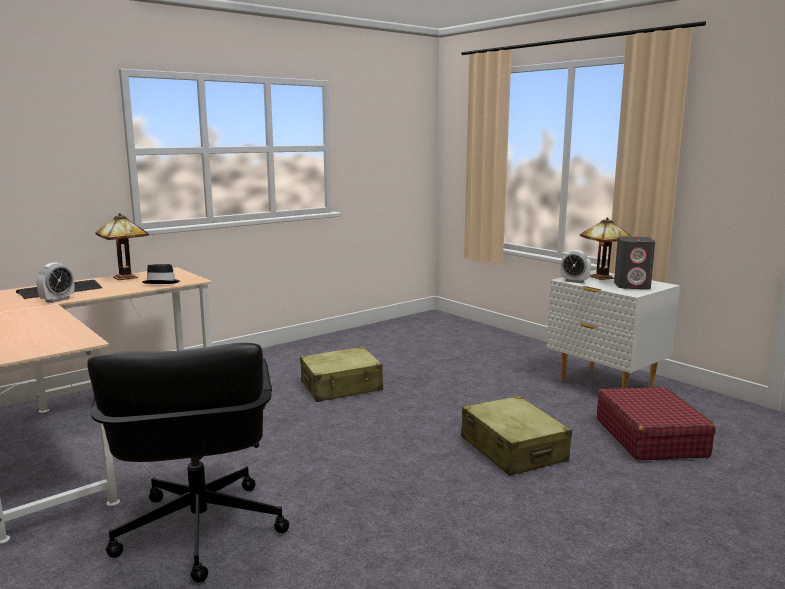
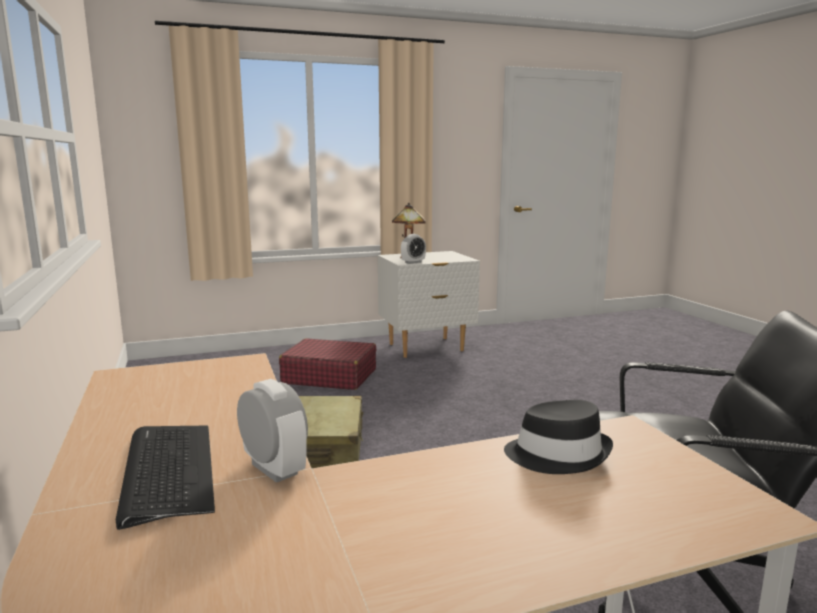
camera: 70 degrees left, 0 degrees up
(126, 277) = (122, 408): table lamp -> none
(162, 283) = (232, 381): black hat -> black hat (558, 454)
(513, 450) = (532, 401): beige suitcase -> none
(632, 286) = (444, 256): grey speaker -> none
(650, 437) = (528, 359): red suitcase -> red suitcase (329, 376)

